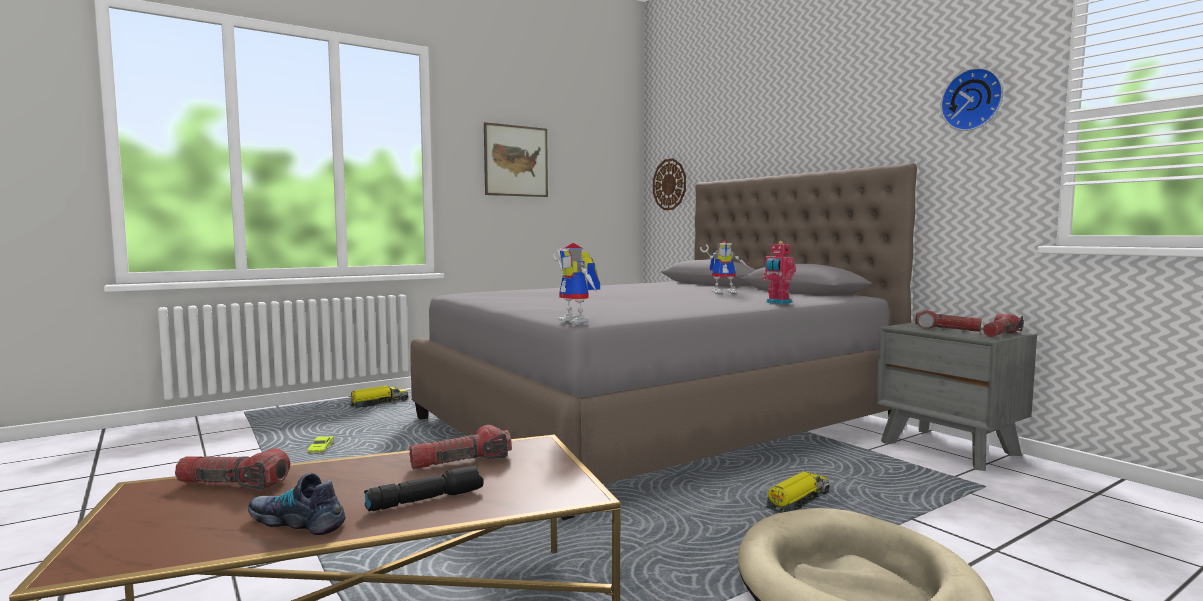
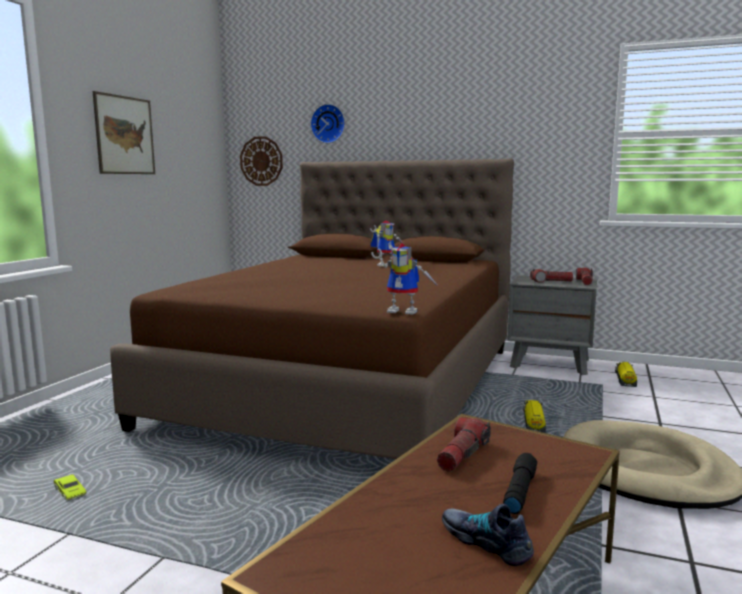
camera: 35 degrees left, 5 degrees up
(233, 484) = (345, 537): flashlight -> none
(298, 521) = (486, 542): shoe -> shoe turned 60 degrees clockwise
(378, 404) = (41, 426): toy truck -> toy truck (625, 380)
(656, 422) = (348, 384): grey bed -> brown bed
(777, 302) = (462, 273): toy robot -> none
(973, 100) = (552, 115): wall clock -> wall clock (328, 124)

